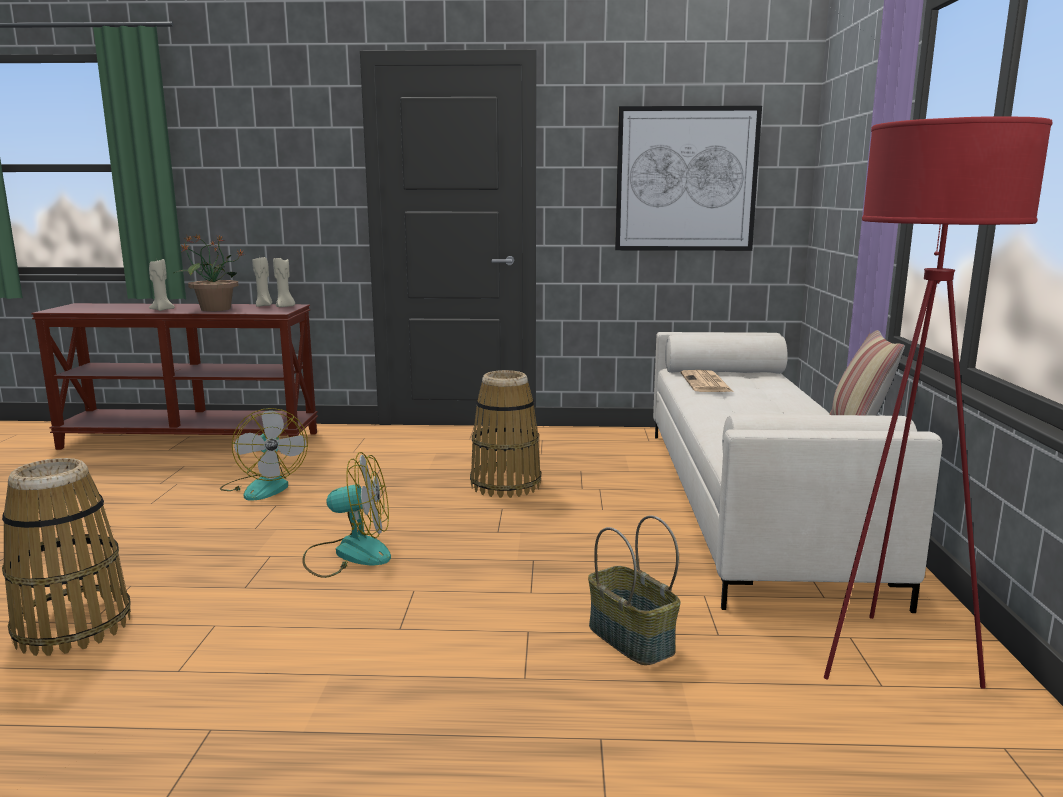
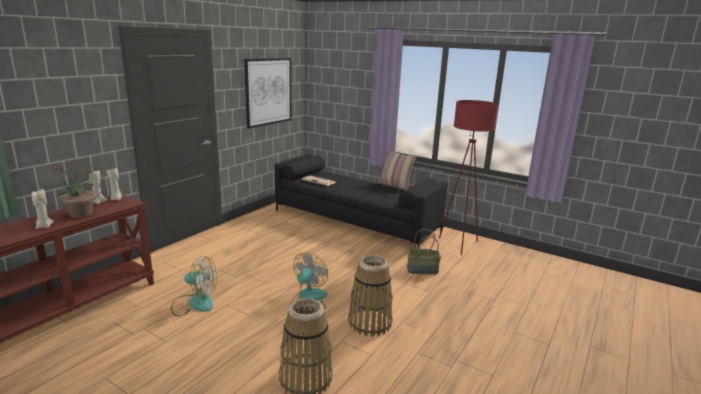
camera: 60 degrees left, 5 degrees up
(505, 484) = (281, 250): basket -> basket (369, 323)
(752, 502) = (356, 221): white sofa -> black sofa

